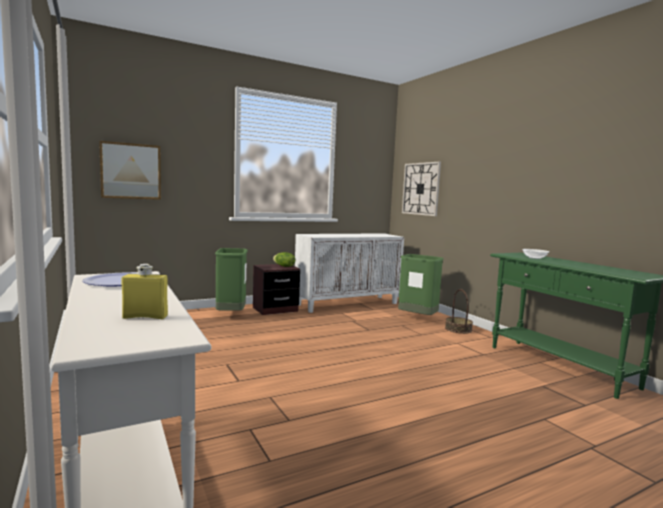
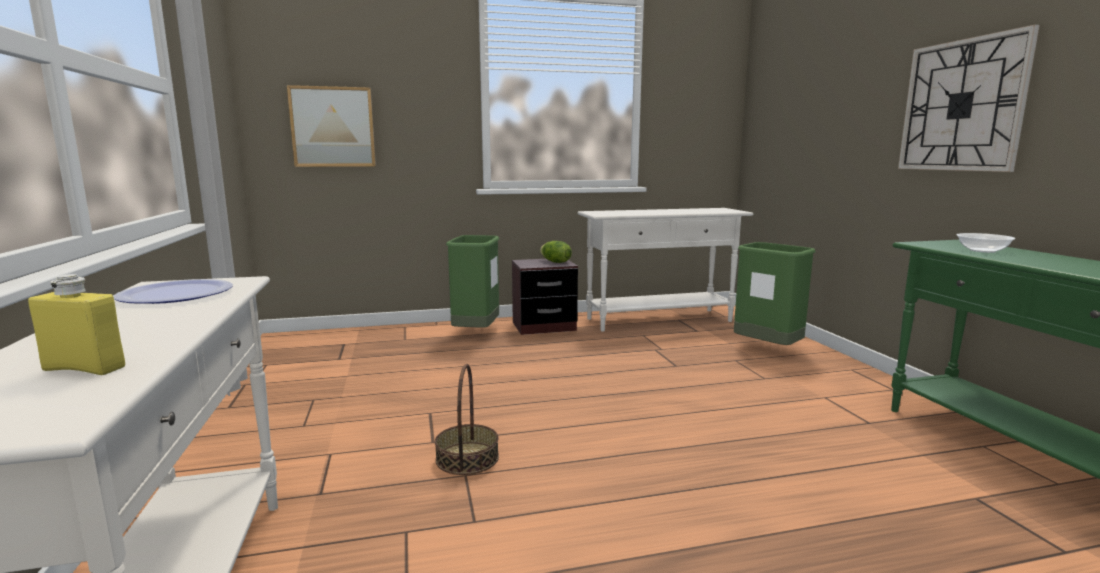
camera: 15 degrees right, 5 degrees up
(348, 304) = (659, 320): white cabinet -> white console table
(421, 189) = (786, 132): wall clock -> wall clock (962, 106)
(458, 329) = (836, 372): basket -> basket (467, 458)

